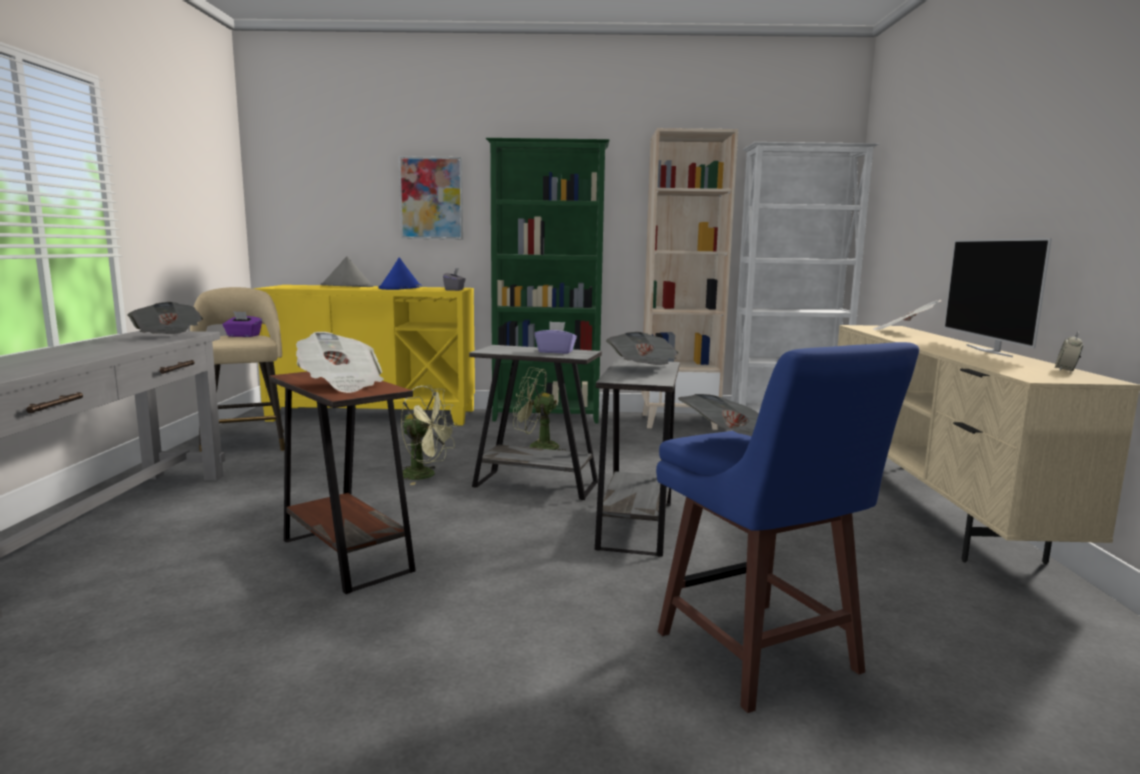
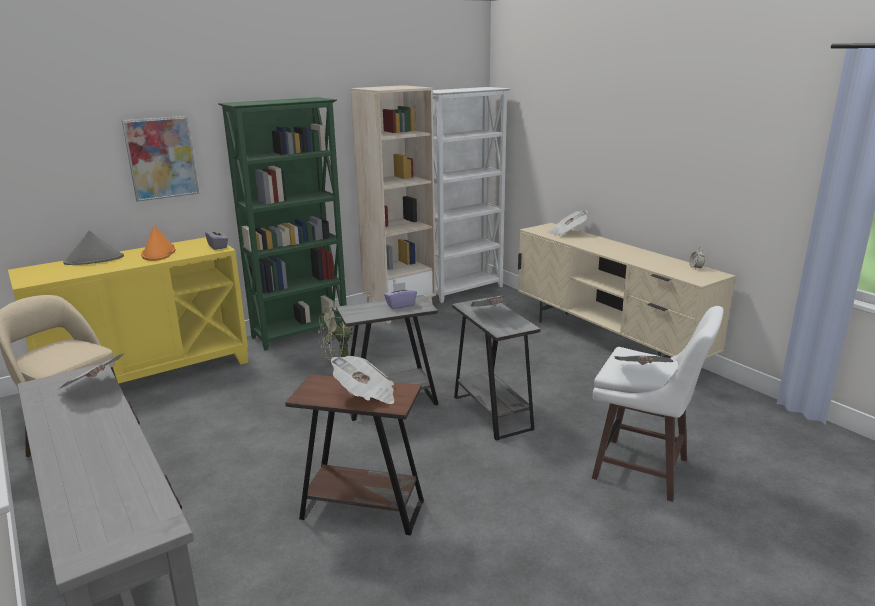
camera: 35 degrees left, 10 degrees up
(243, 336) = (60, 348): purple tissue box -> none
(400, 288) = (159, 253): blue hat -> orange hat
(425, 475) = (302, 423): green fan -> none
(759, 656) = (643, 470): blue stool -> white stool
(989, 351) = (639, 251): television -> none

